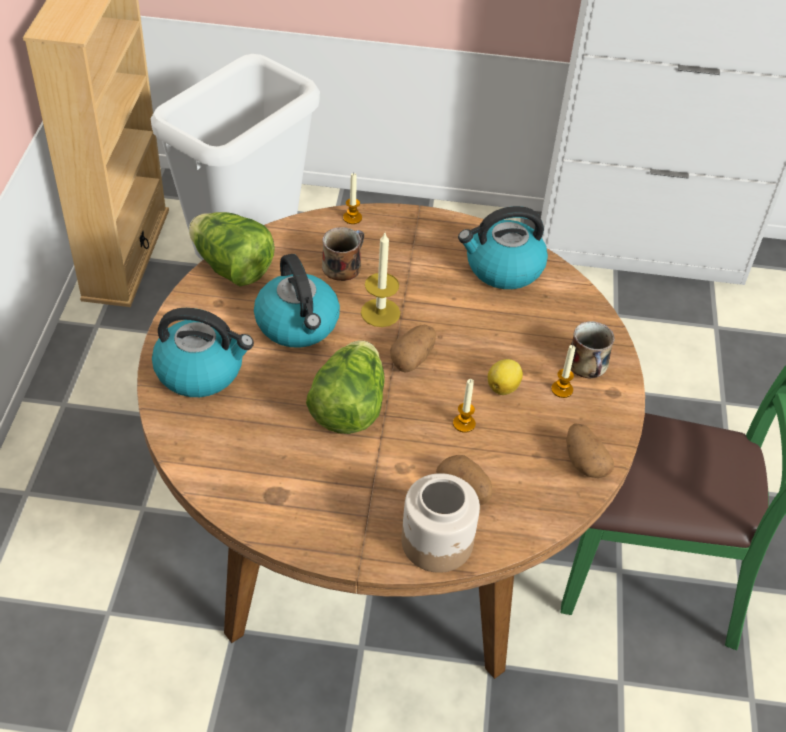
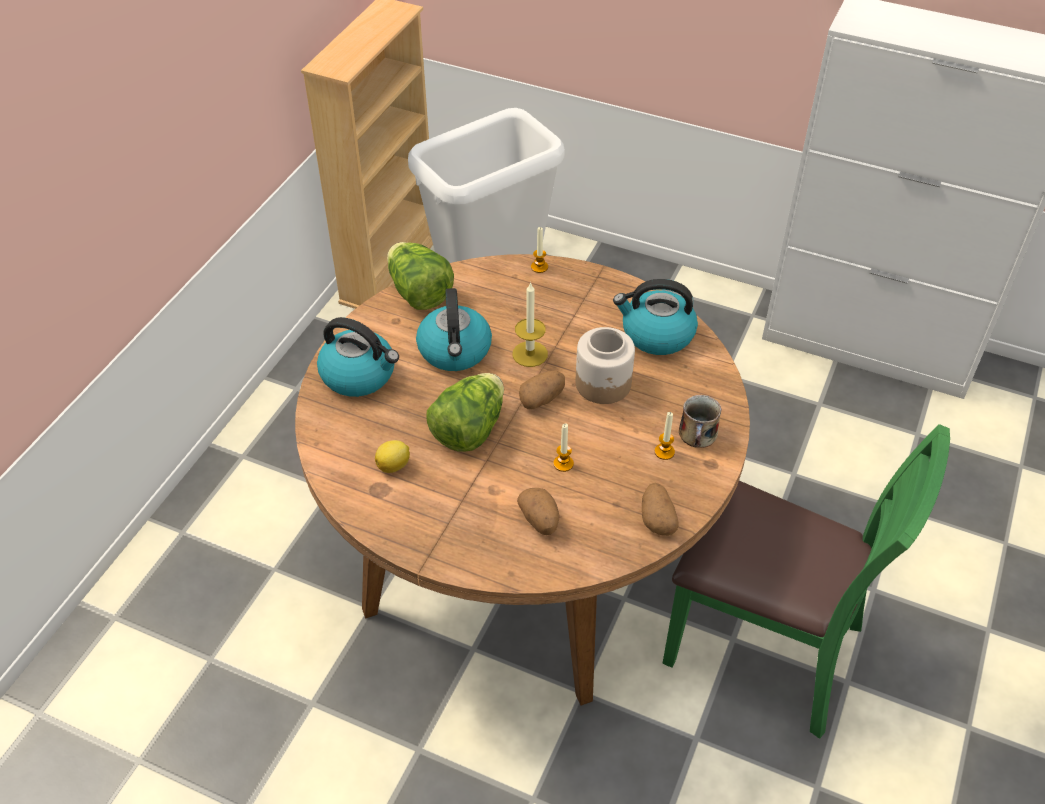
camera: 20 degrees right, 0 degrees up
(343, 266) = (514, 307): mug -> none
(438, 542) = (498, 558): jar -> jar (603, 384)
(503, 387) = (612, 439): lemon -> lemon (394, 465)

